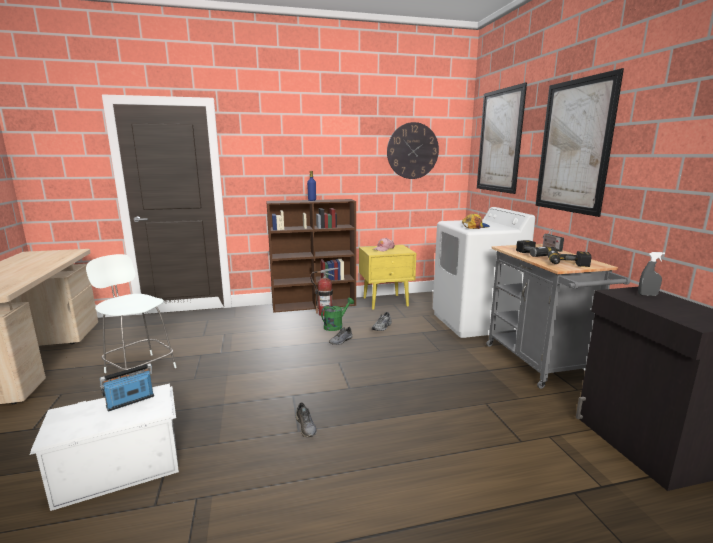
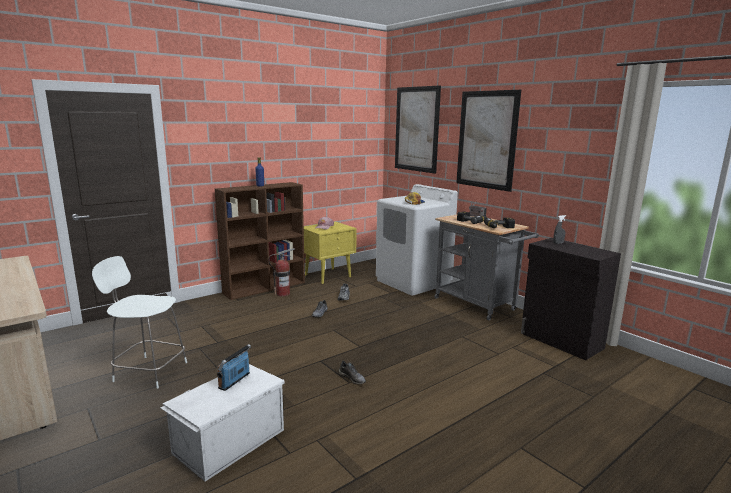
camera: 25 degrees left, 0 degrees up
(336, 326) = (303, 302): green watering can -> none
(412, 151) = (340, 135): wall clock -> none

